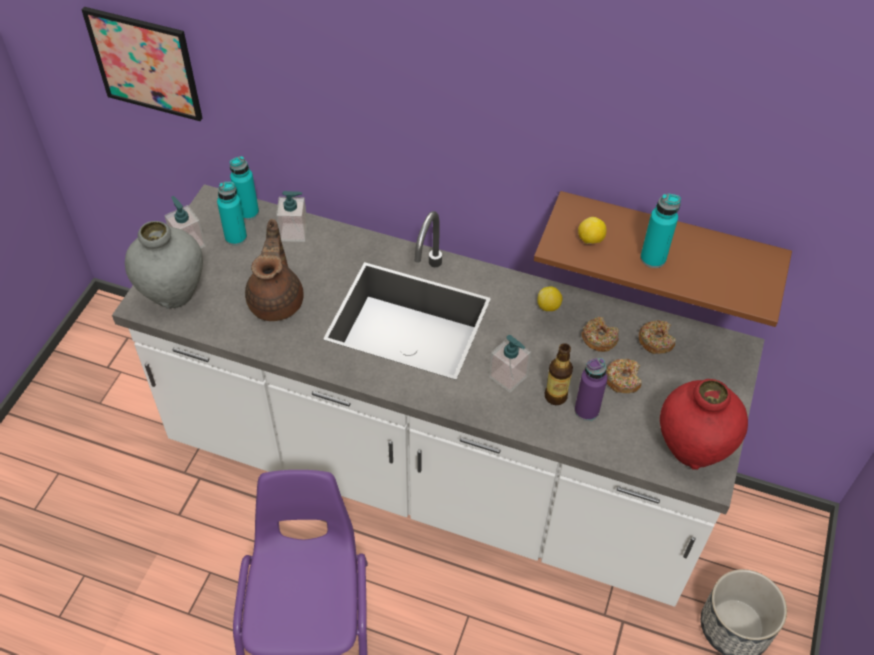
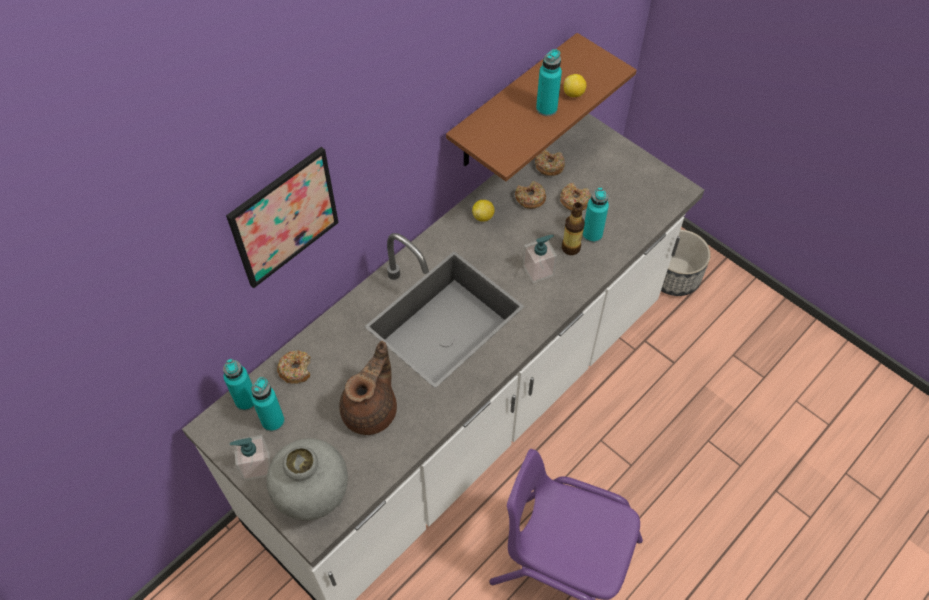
camera: 65 degrees left, 5 degrees up
(145, 64) = (90, 385): picture -> picture (284, 217)
(277, 300) = (371, 410): brown teapot -> brown teapot turned 90 degrees clockwise
(294, 232) = (296, 369): soap dispenser -> donut
(586, 410) = (592, 234): purple bottle -> turquoise bottle
(590, 240) = (509, 136): lemon -> lemon (573, 94)
(692, 449) = (651, 188): red vase -> none

